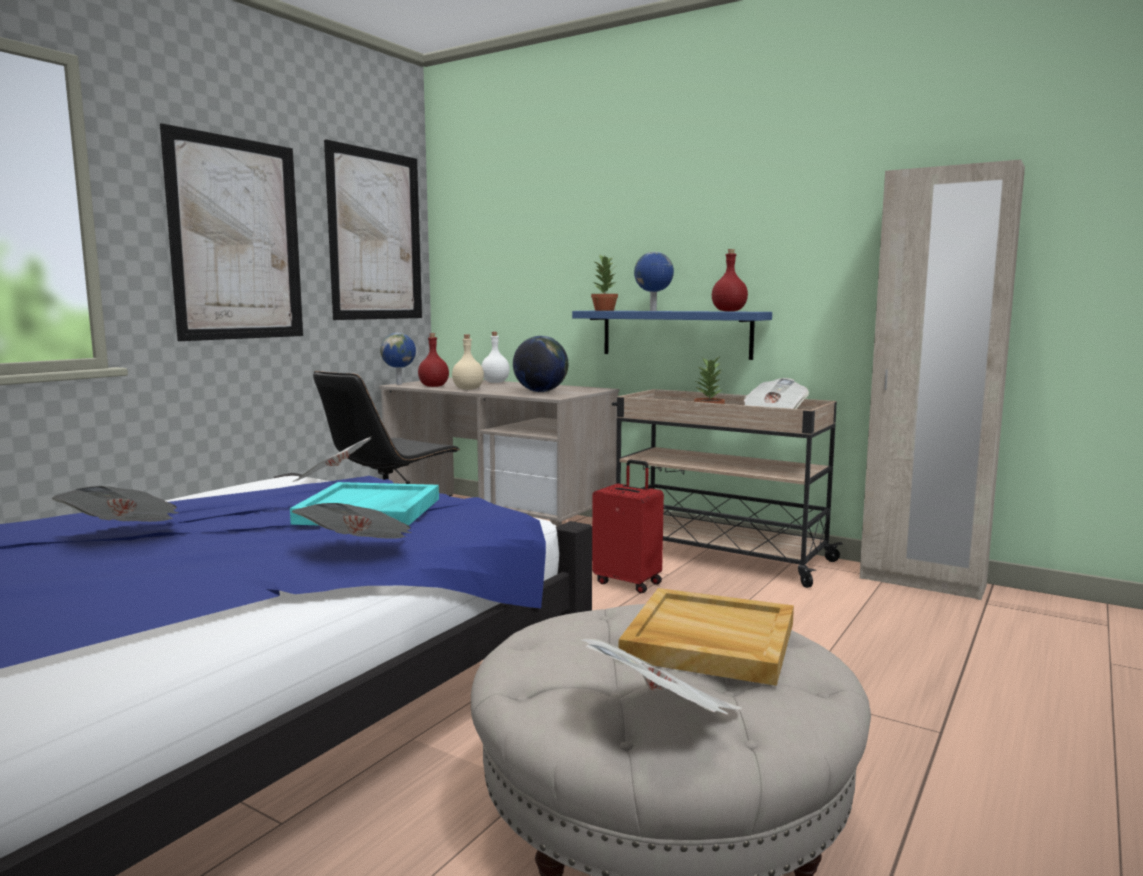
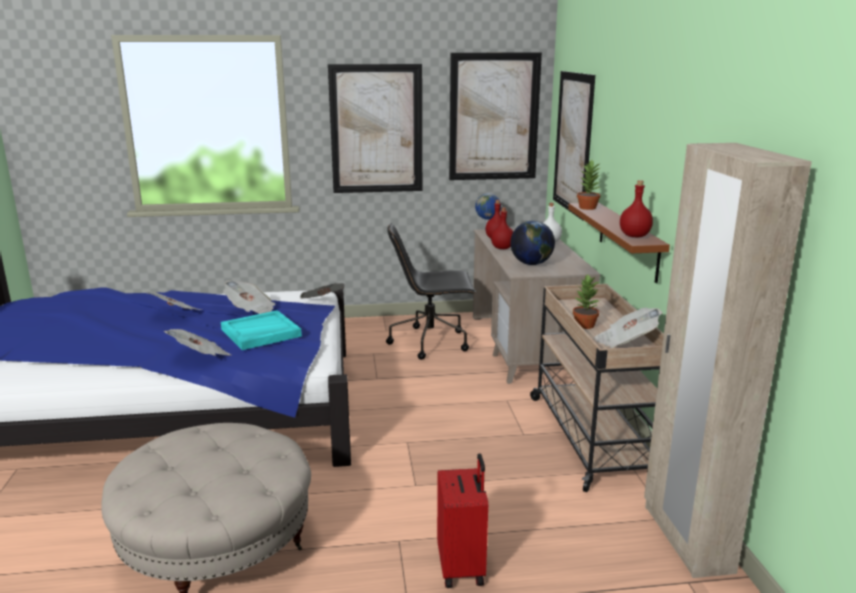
camera: 50 degrees right, 10 degrees up
(467, 389) = (502, 248): beige bottle -> red bottle
(505, 258) = (573, 143): none -> picture
(628, 582) = (487, 428): red suitcase -> red suitcase (462, 567)
(653, 310) = (603, 218): globe -> none
(662, 717) = (141, 483): newspaper -> newspaper (251, 311)
(675, 334) = (628, 240): blue shelf -> brown shelf
(708, 641) = (235, 468): beige tray -> none

